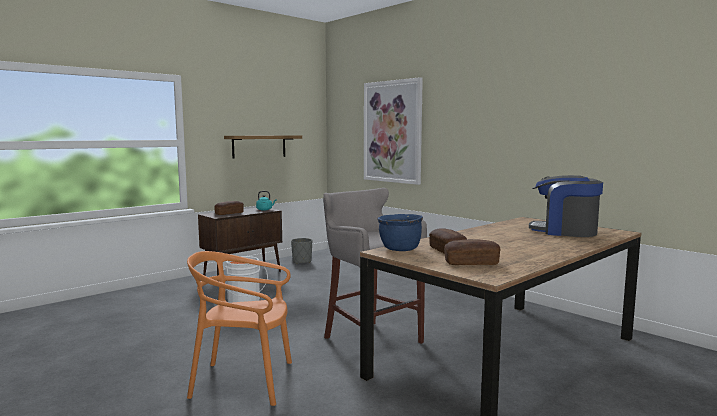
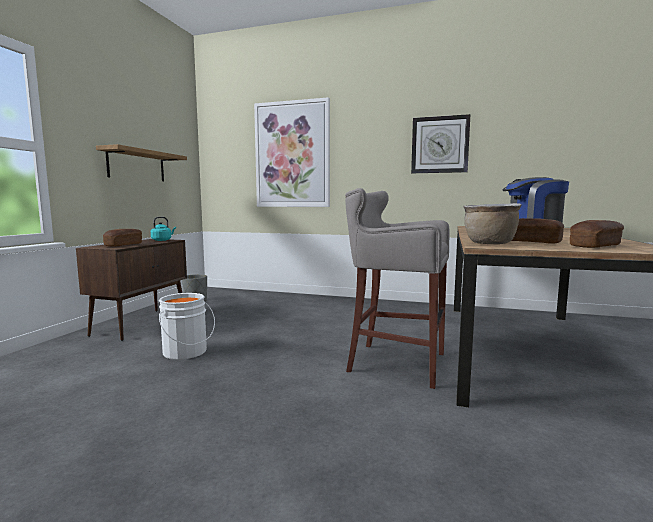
camera: 30 degrees left, 0 degrees up
(244, 381) = (343, 456): orange chair -> none
(399, 249) = (489, 244): blue cooking pot -> brown cooking pot
(518, 126) = (440, 145): none -> wall clock

